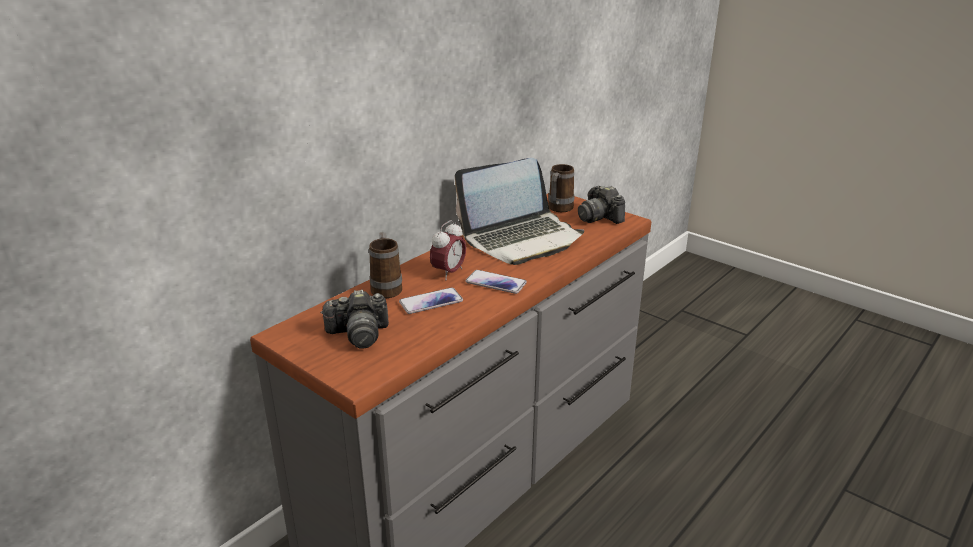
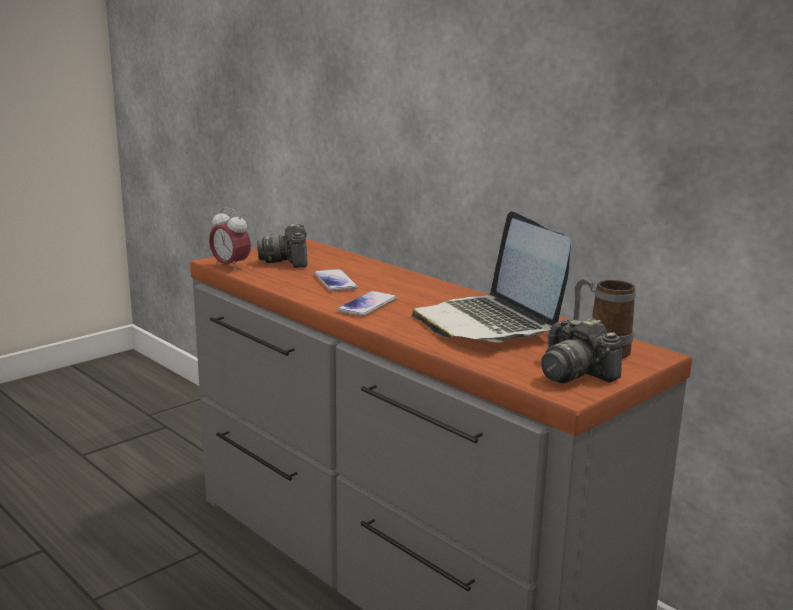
camera: 95 degrees right, 10 degrees down
(386, 287) = (372, 269): mug -> none
(448, 273) = (398, 289): alarm clock -> alarm clock (230, 267)
(599, 217) = (574, 373): camera -> camera turned 105 degrees counterclockwise

